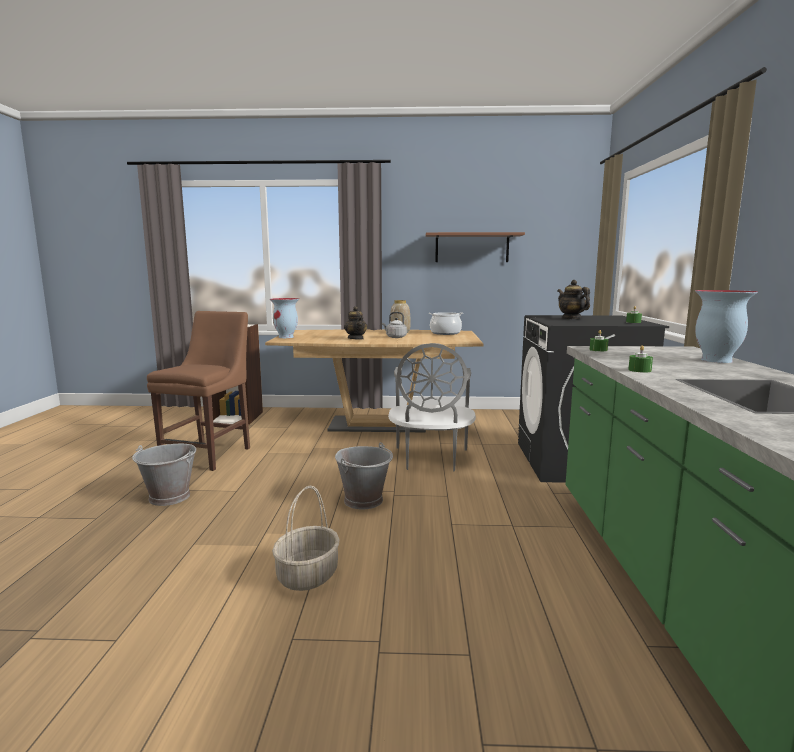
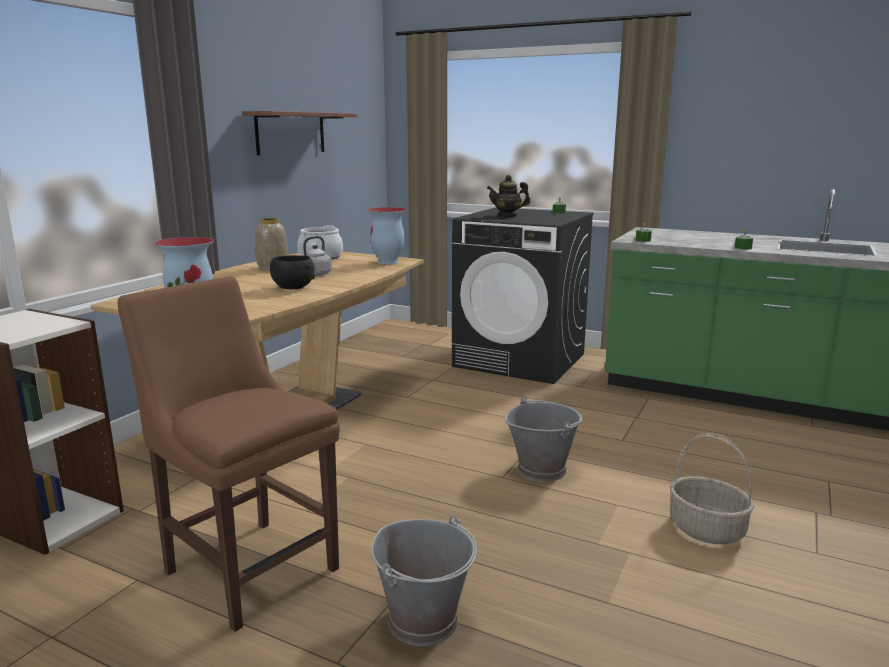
camera: 65 degrees left, 5 degrees up
(356, 338) = (292, 288): teapot -> black bowl
(430, 459) = (452, 412): grey chair -> none
(716, 360) = (706, 234): vase -> vase (388, 262)

